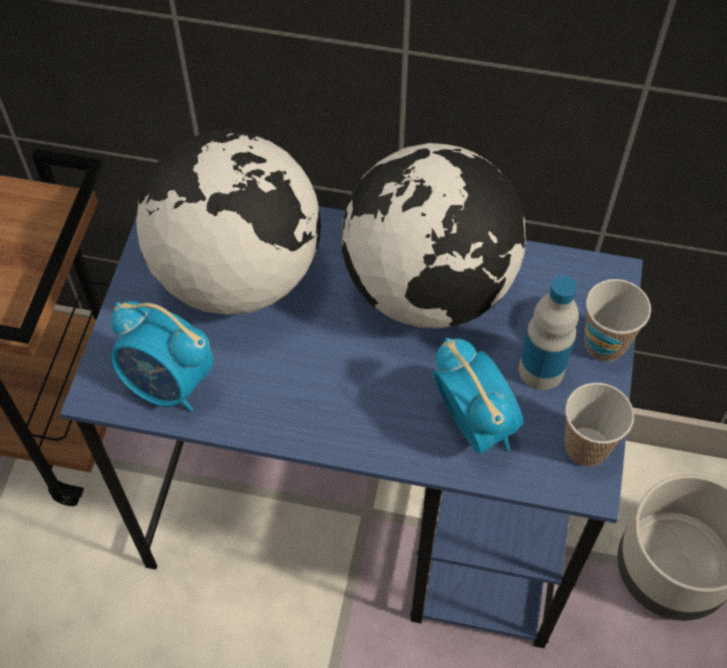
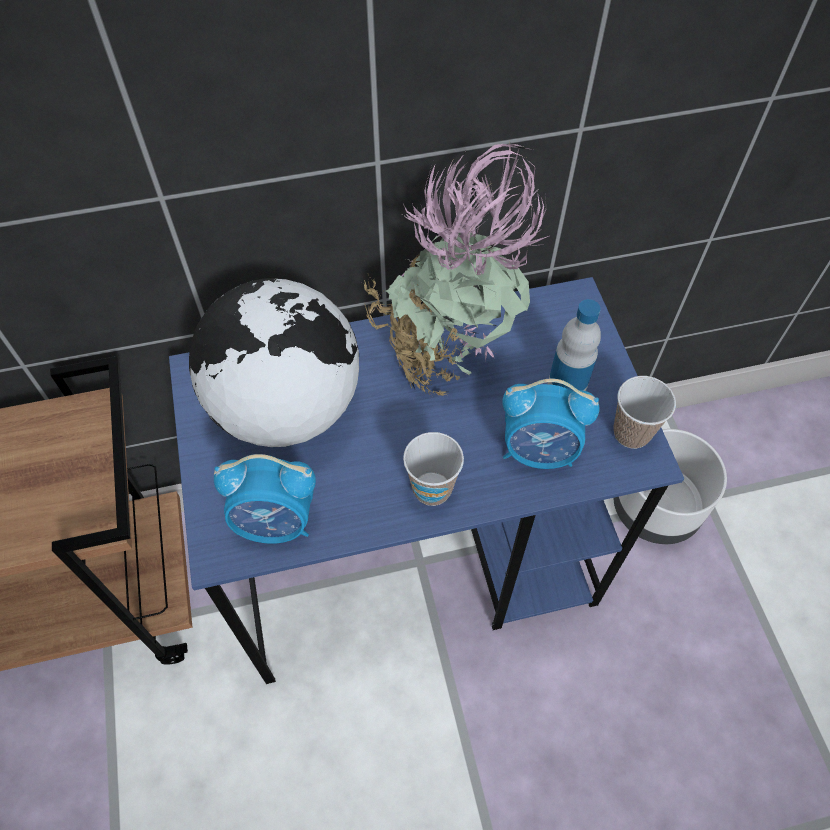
camera: 25 degrees left, 0 degrees up
(429, 288) = (447, 358): globe -> potted plant
(473, 424) = (539, 450): alarm clock -> alarm clock turned 150 degrees clockwise
(604, 344) = (601, 350): cup -> cup (432, 489)

